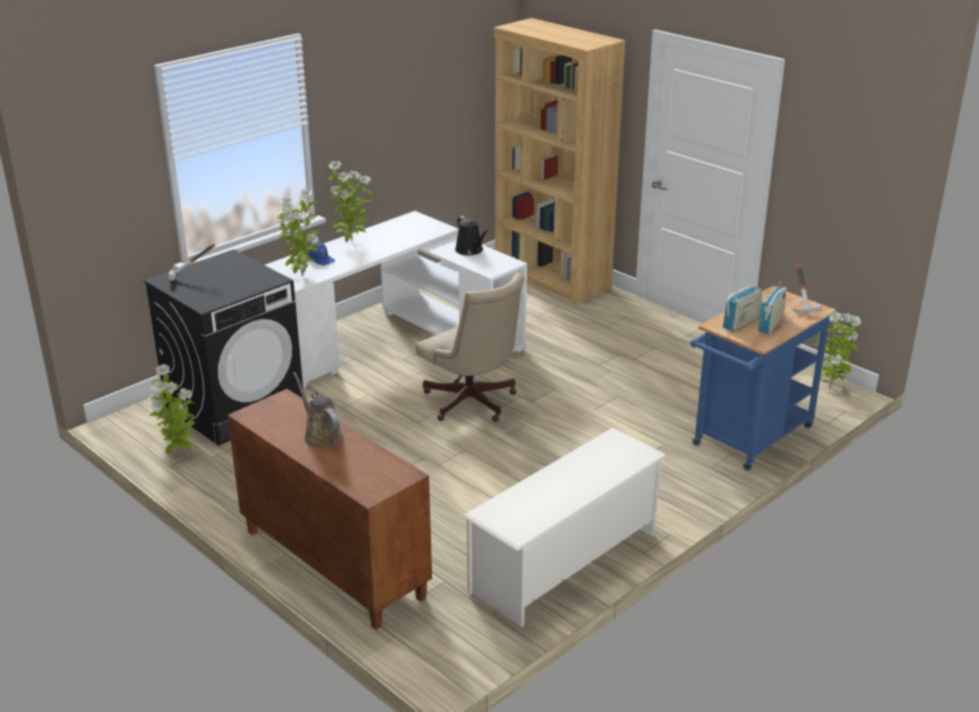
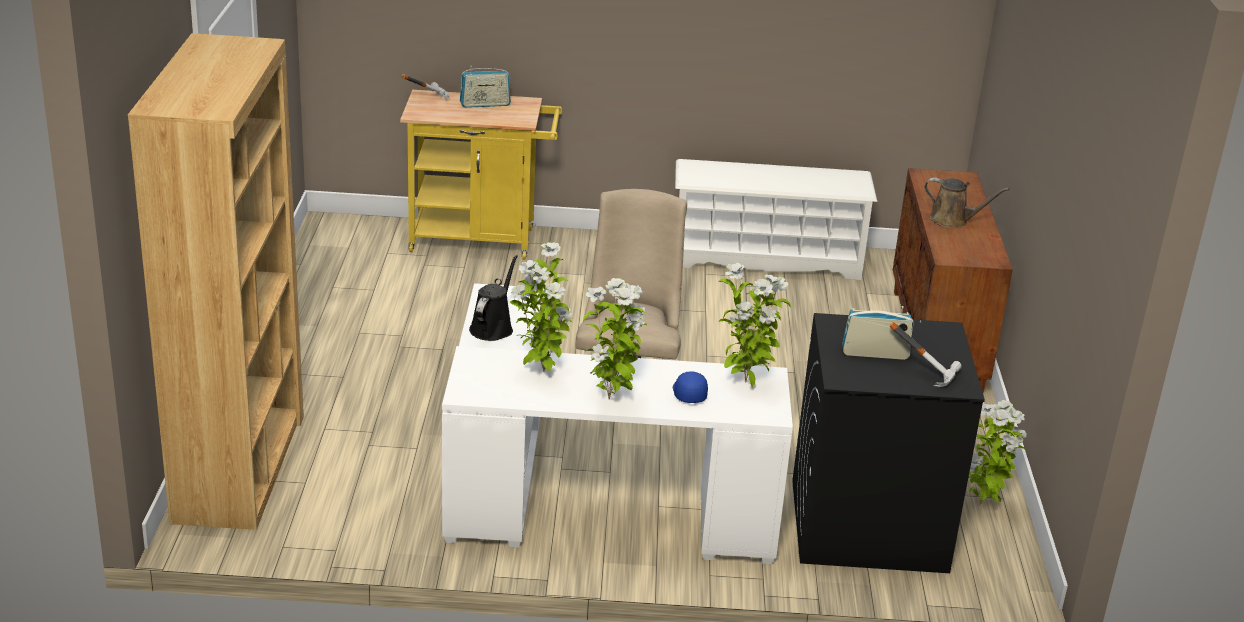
camera: 135 degrees left, 0 degrees up
(321, 435) = (952, 220): brown watering can -> brown watering can turned 75 degrees counterclockwise
(741, 322) = (501, 114): radio -> radio (875, 353)
(748, 440) = (481, 240): blue cart -> yellow cart
(830, 387) = (325, 229): potted plant -> potted plant (541, 371)

